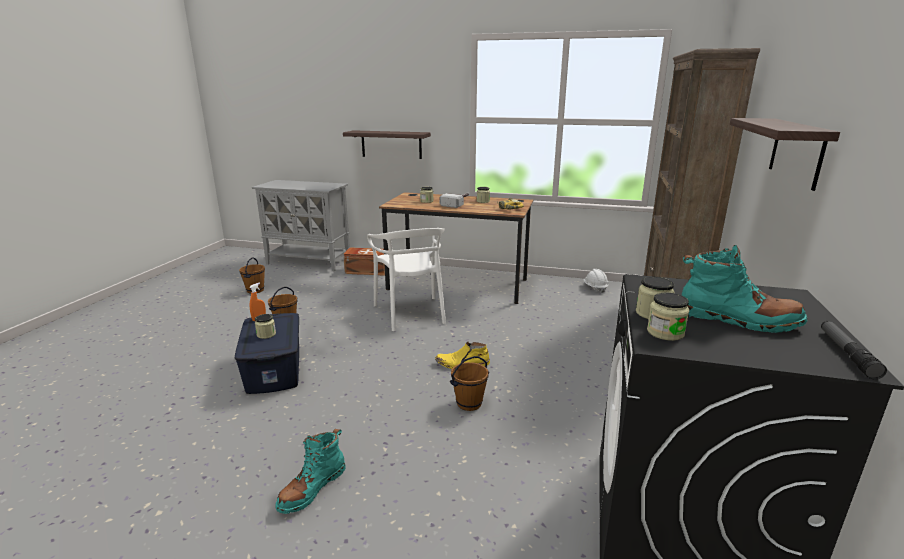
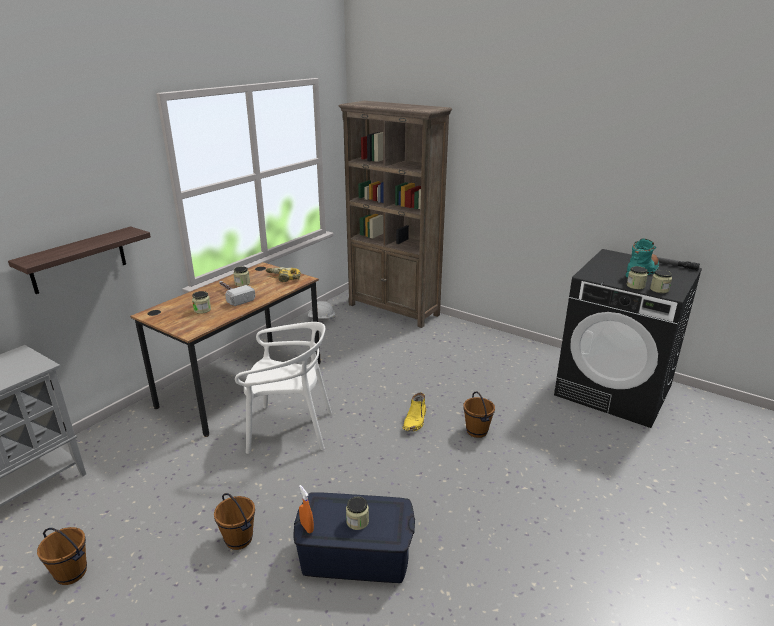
camera: 70 degrees left, 5 degrees up
(312, 488) = (567, 536): turquoise boot -> none
(367, 270) = (122, 442): brown storage box -> none
(796, 151) = (539, 178): shelf -> none

